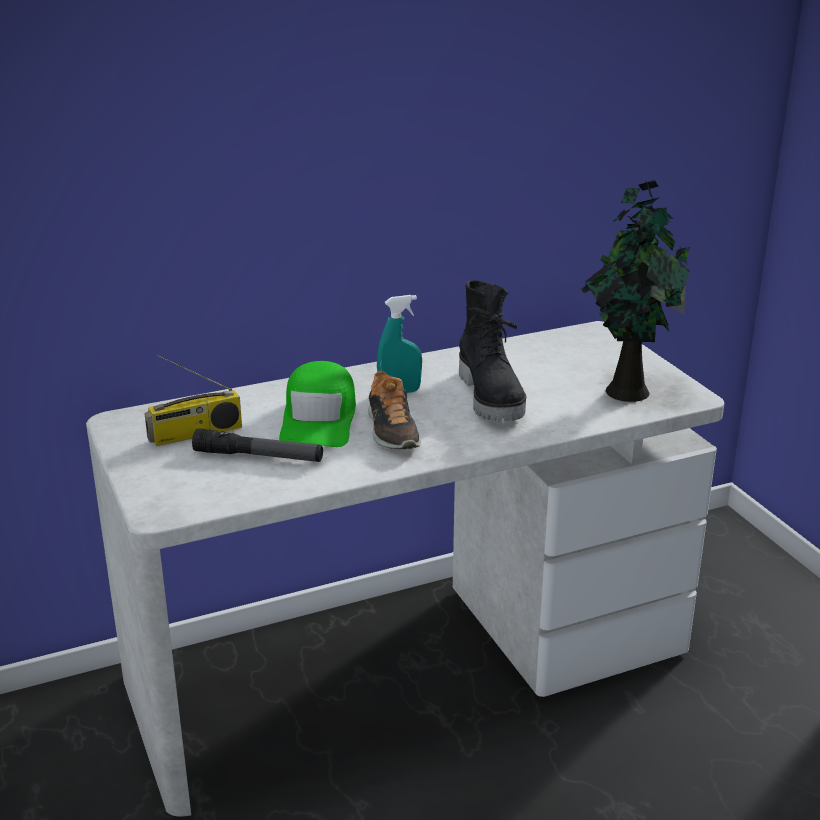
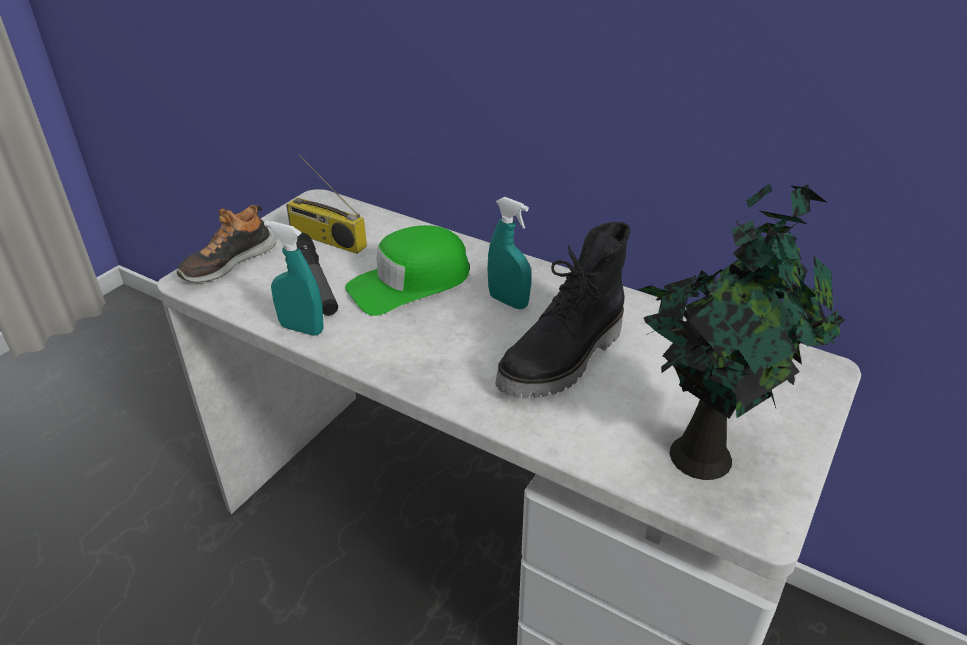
camera: 55 degrees right, 10 degrees up
(318, 479) = (302, 329): none -> turquoise spray bottle
(391, 431) = (426, 330): shoe -> shoe (228, 262)

